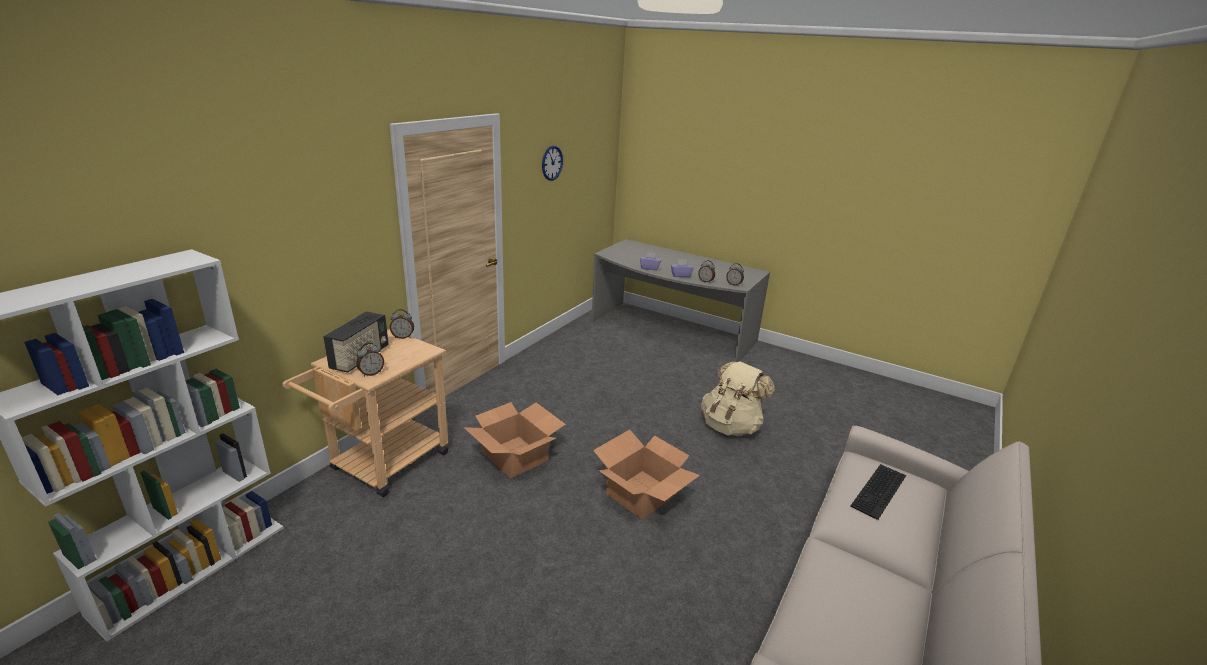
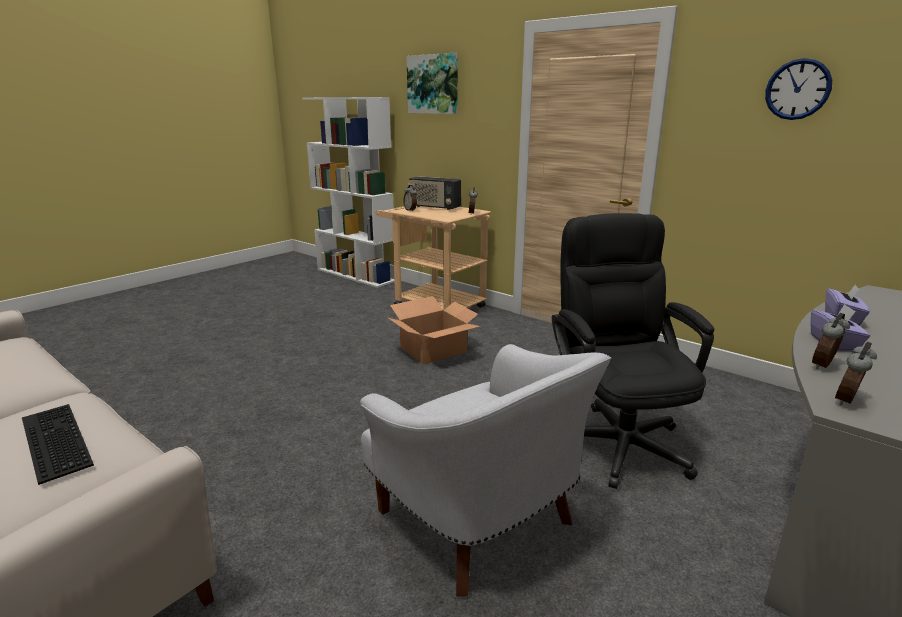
camera: 100 degrees right, 5 degrees down
(274, 210) = (433, 84): none -> picture
(636, 381) = (617, 437): none -> black office chair
(642, 494) = (345, 412): cardboard box -> none
(731, 426) = (480, 523): beige backpack -> white armchair

